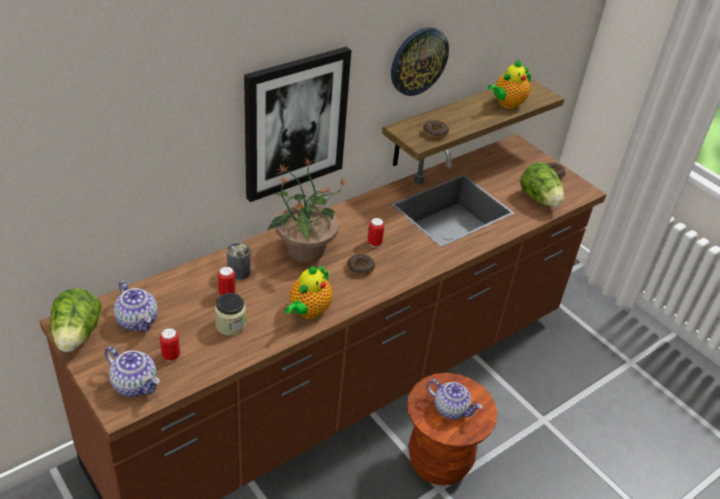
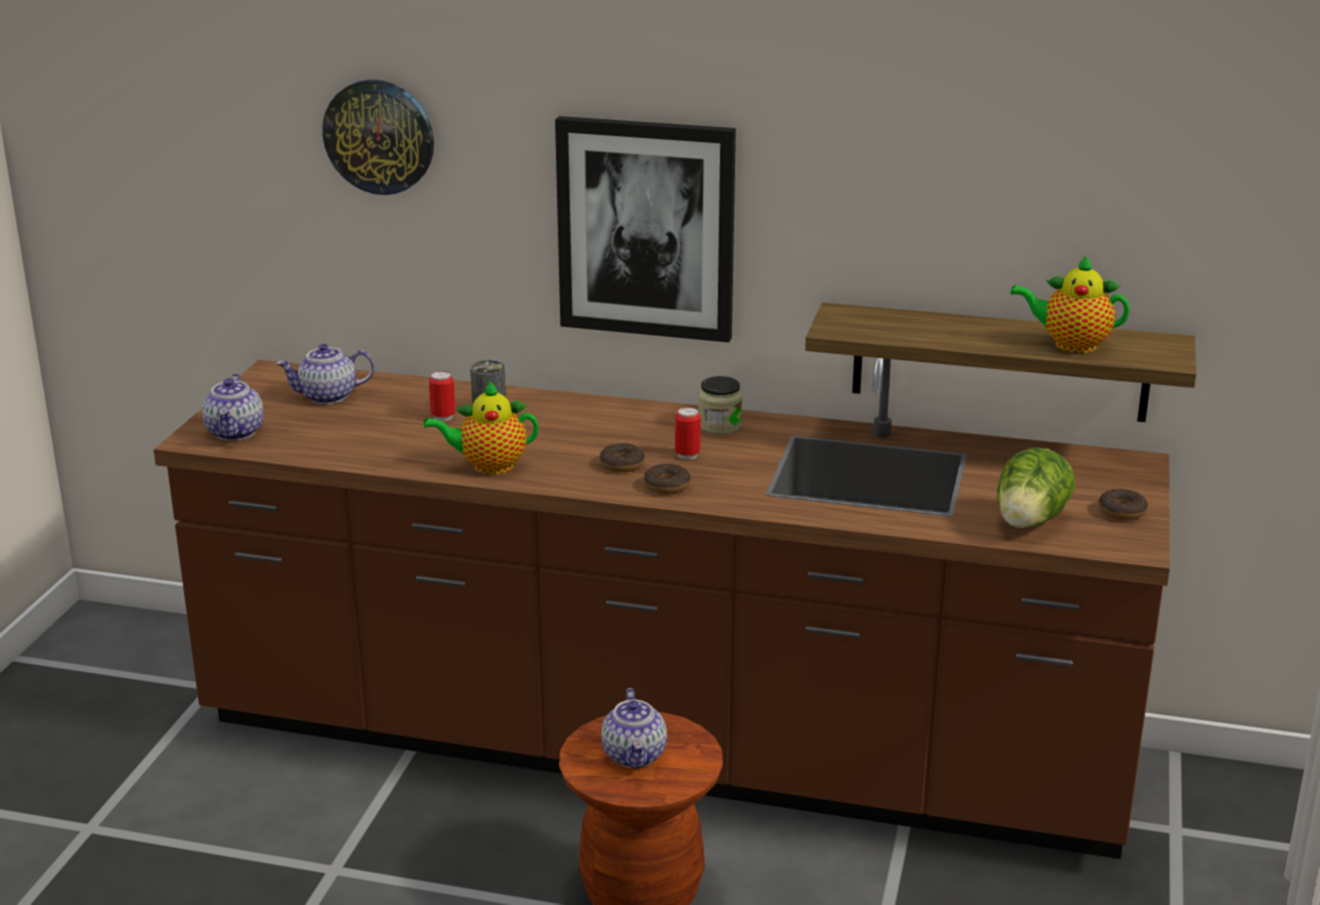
camera: 55 degrees right, 15 degrees down
(77, 335) = (263, 382): lettuce -> none
(138, 321) = (327, 396): teapot -> teapot turned 60 degrees clockwise
(171, 356) = (301, 431): can -> none
(230, 325) = (395, 438): jar -> jar (719, 426)
(304, 250) = (593, 424): potted plant -> none
(418, 61) = (891, 203): wall clock -> wall clock (379, 136)
(435, 133) = (877, 330): donut -> donut (667, 486)

